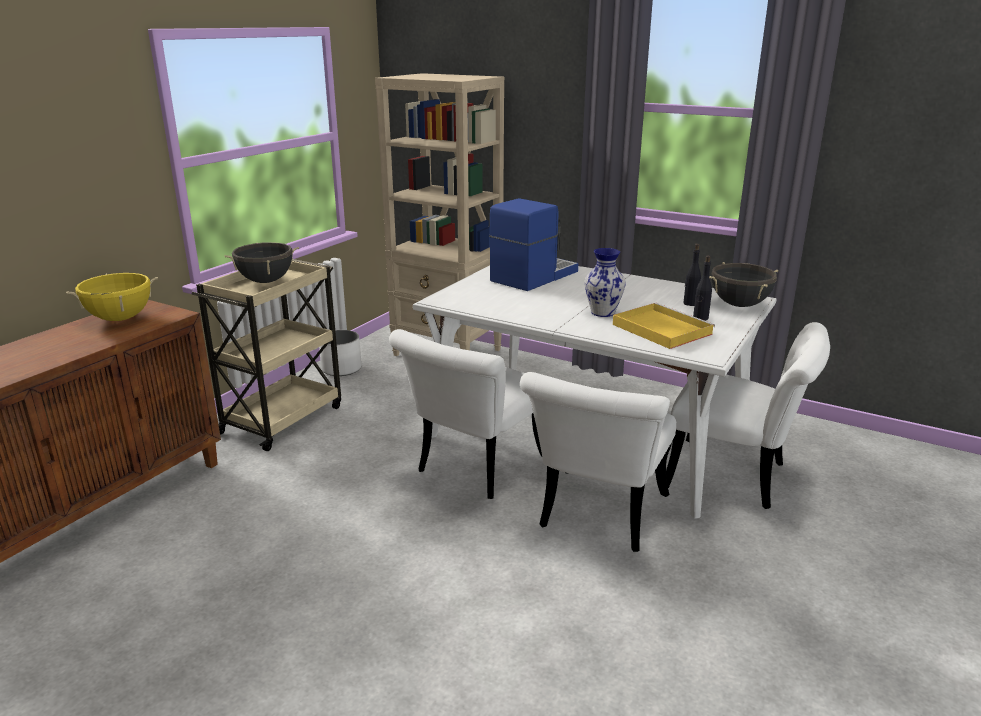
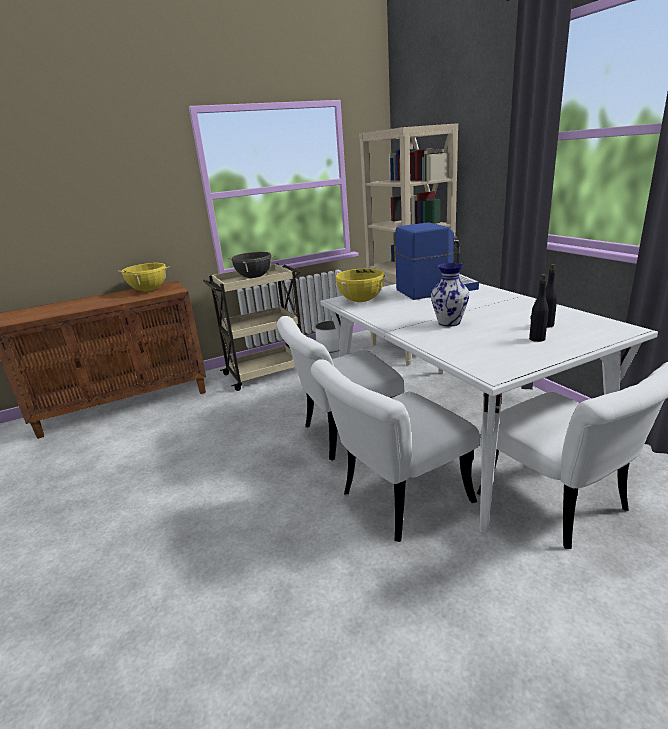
camera: 35 degrees right, 0 degrees up
(469, 299) = (361, 301): none -> yellow cooking pot
(660, 329) = (481, 342): yellow tray -> none
(739, 305) = (599, 332): black cooking pot -> none

